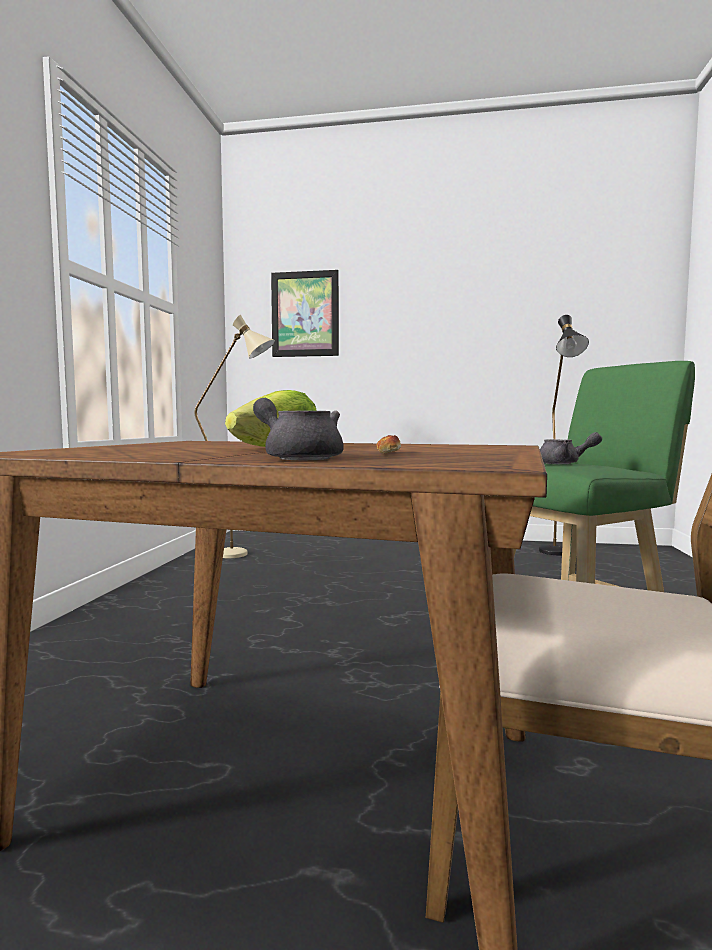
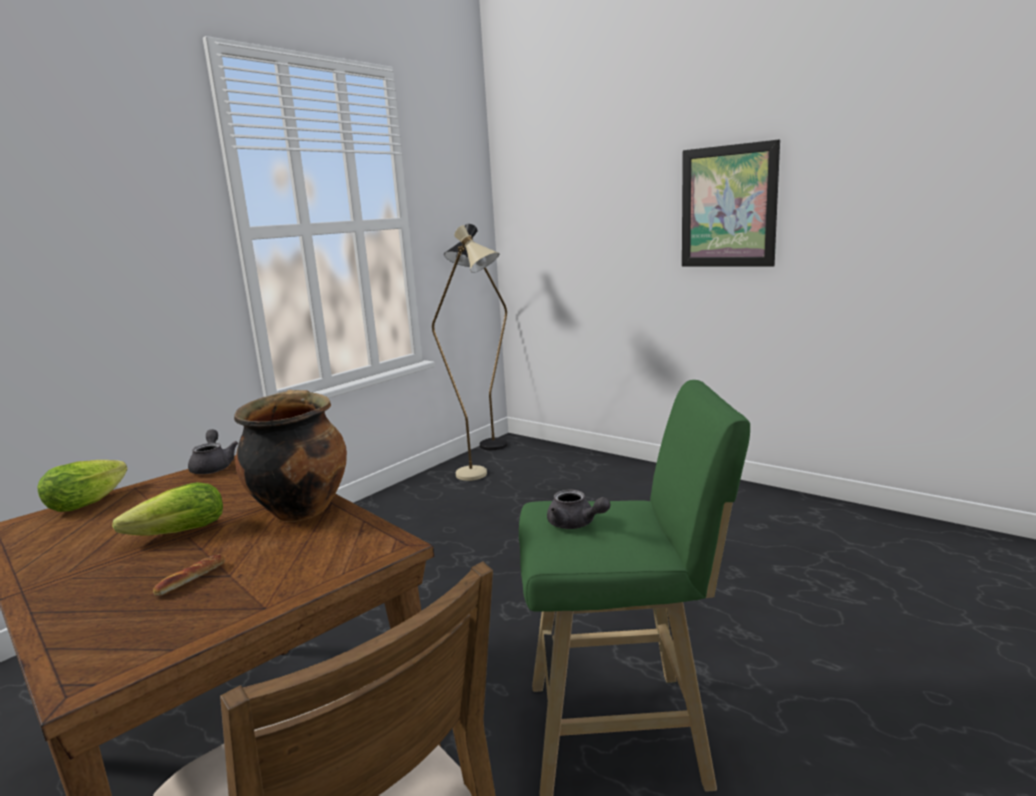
camera: 30 degrees right, 10 degrees up
(72, 447) = (91, 500): none -> lettuce
(298, 457) = (80, 599): grey teapot -> grey teapot (213, 466)
(305, 314) = (569, 195): picture -> picture (728, 207)
(360, 444) = (300, 509): none -> cooking pot
(558, 554) = (845, 536): black floor lamp -> black floor lamp (487, 449)

